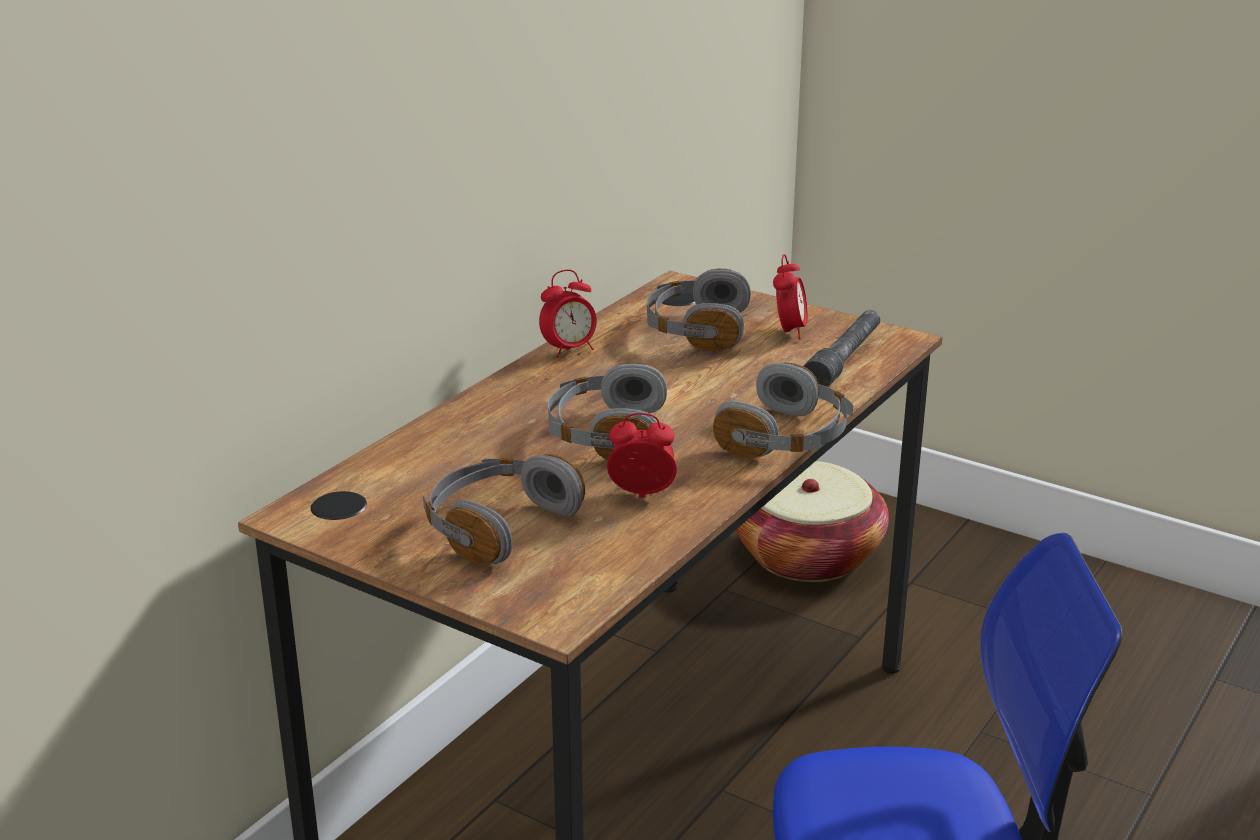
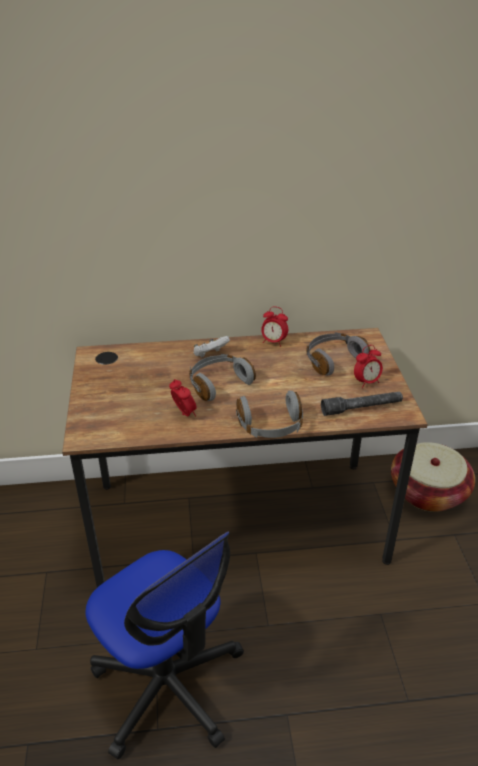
camera: 50 degrees right, 10 degrees up
(497, 526) = (127, 395): grey headphones -> none
(510, 410) = (210, 355): none -> white game controller

